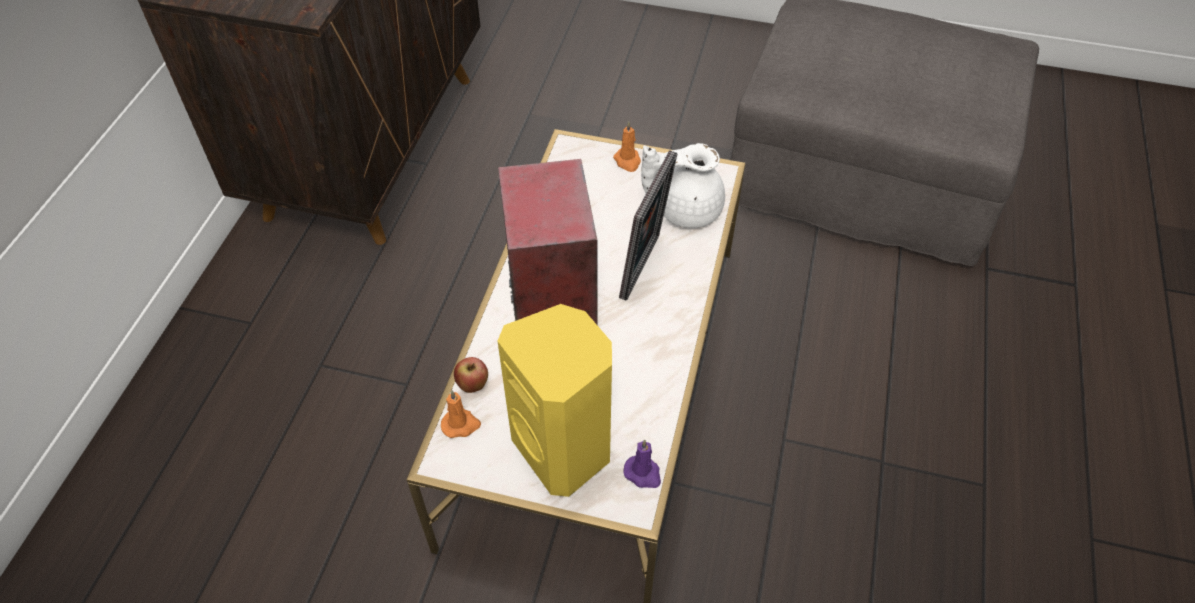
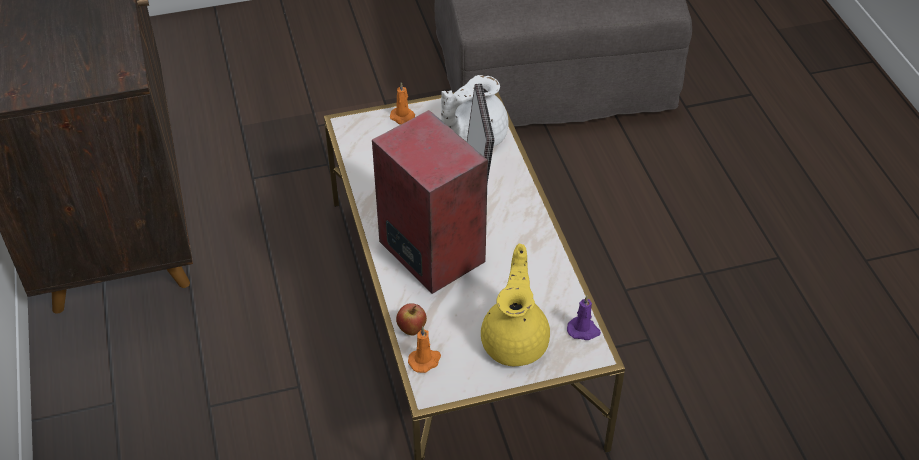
camera: 30 degrees left, 5 degrees down
(565, 449) = (516, 340): yellow speaker -> yellow teapot

